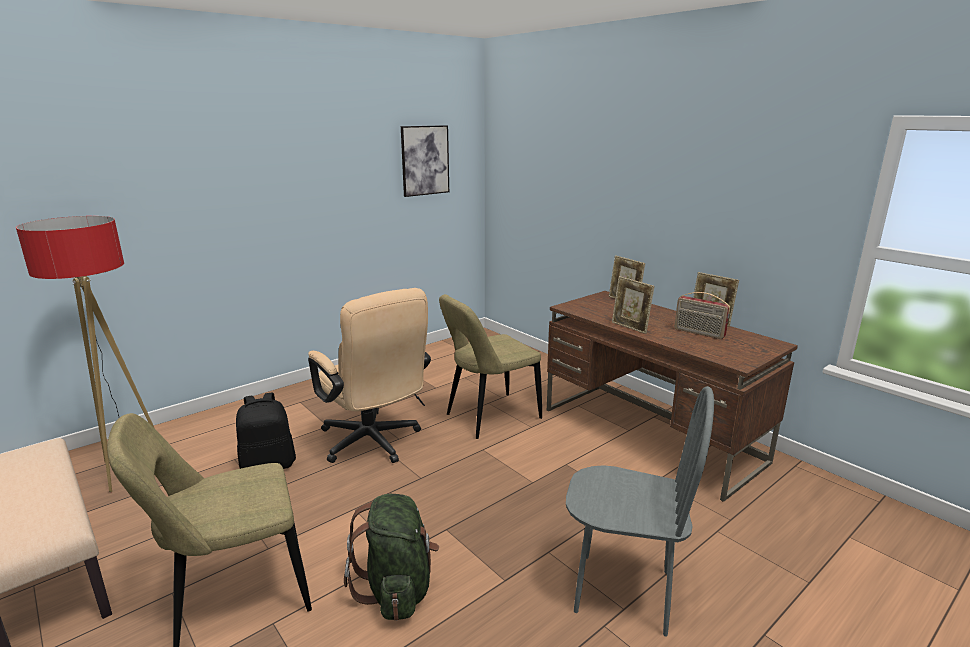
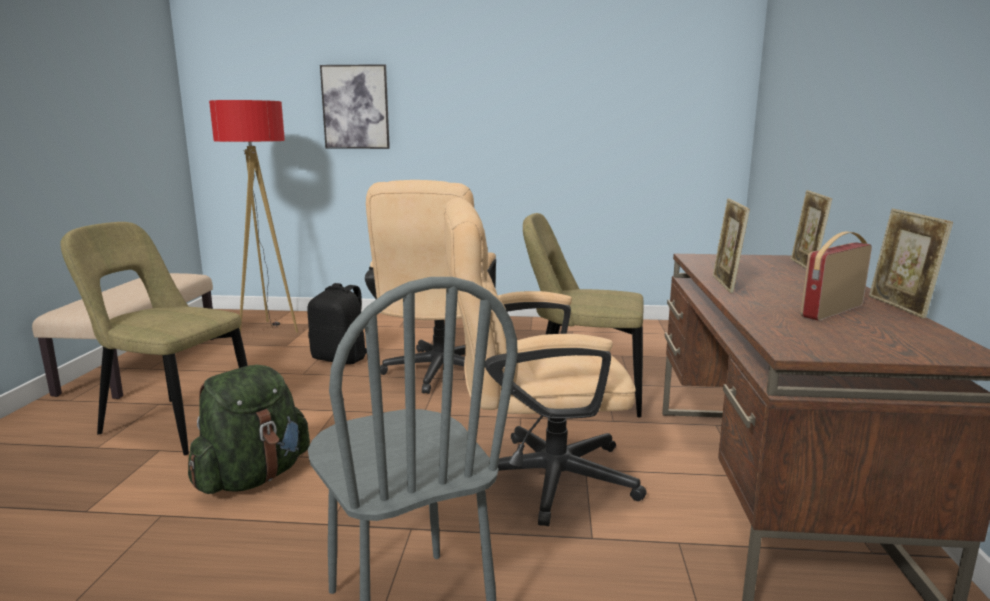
camera: 45 degrees right, 5 degrees down
(425, 160) = (656, 79): picture -> picture (355, 107)
(553, 484) = (535, 478): none -> beige office chair
(699, 333) = (831, 311): radio -> radio turned 60 degrees clockwise

